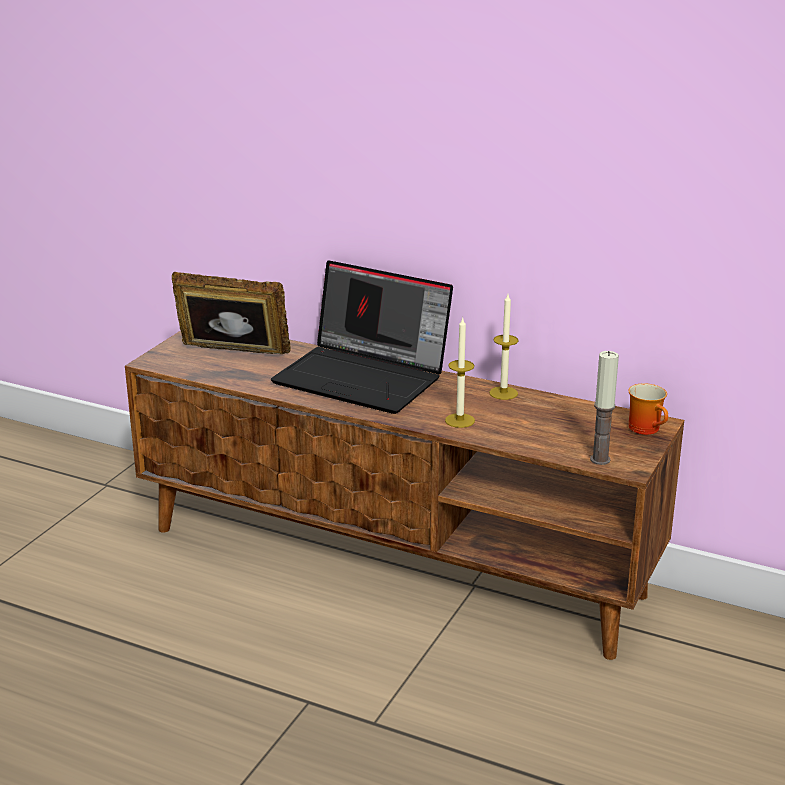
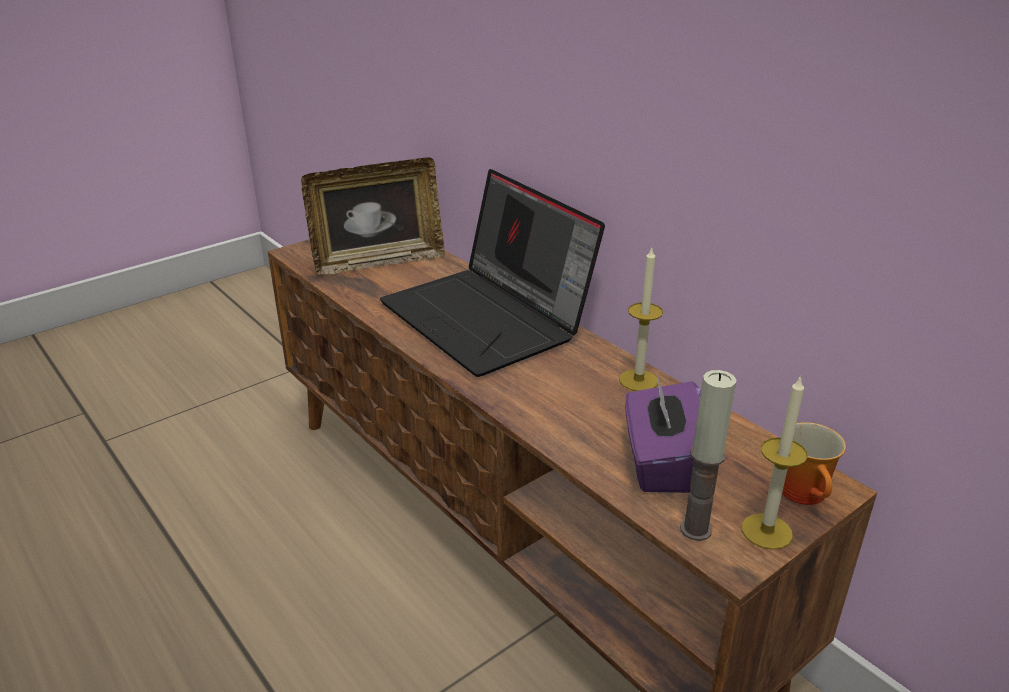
camera: 25 degrees right, 5 degrees up
(232, 355) = (378, 261): picture frame -> picture frame turned 120 degrees clockwise
(459, 420) = (549, 407): candle -> candle (766, 531)
(555, 433) = (662, 463): none -> purple tissue box

